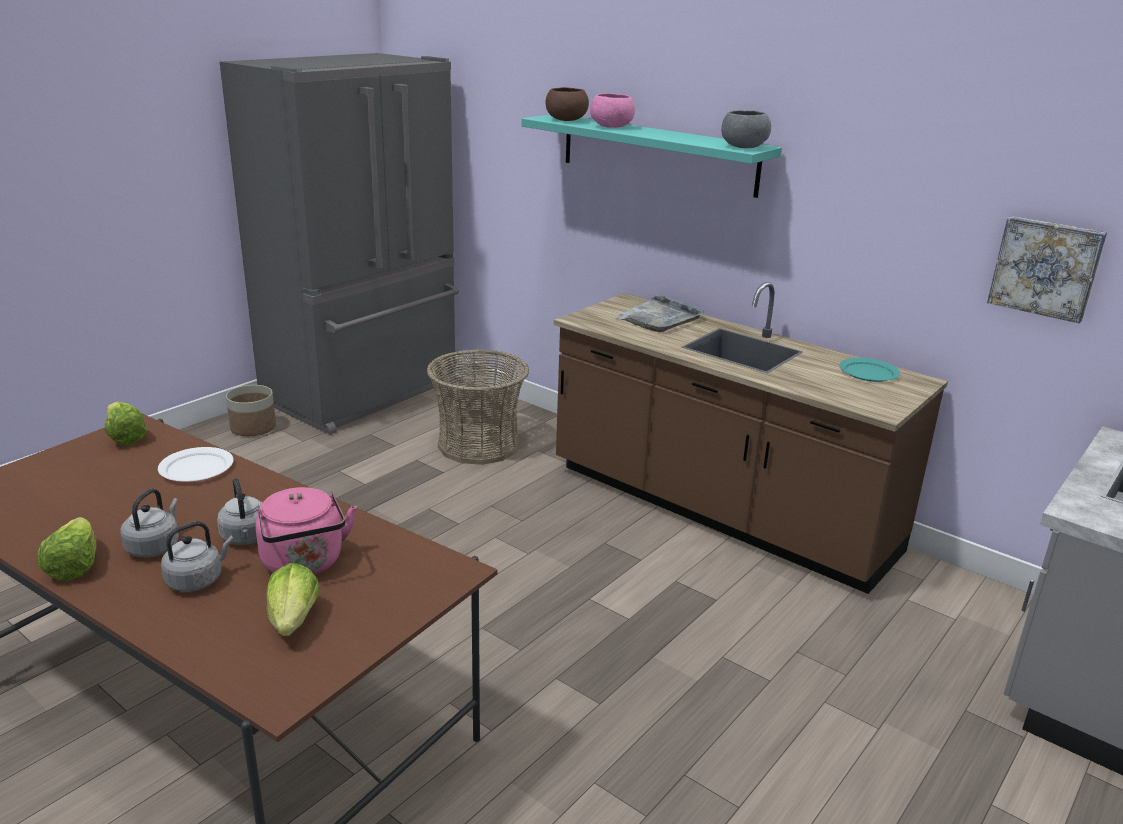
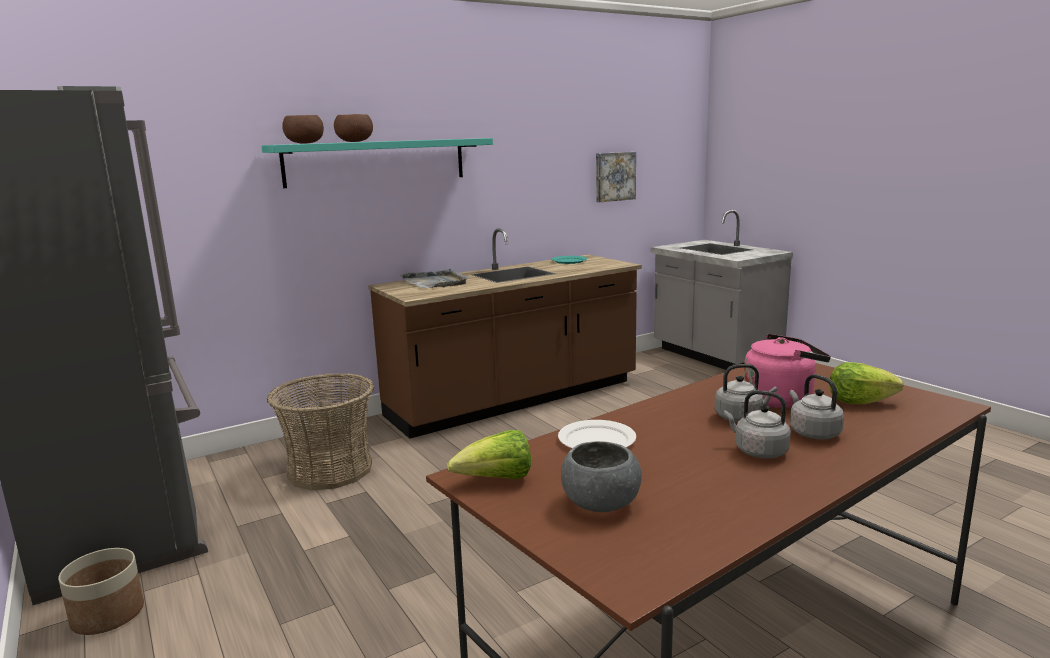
camera: 70 degrees left, 10 degrees down
(74, 566) = (800, 485): lettuce -> none
(611, 127) = (355, 141): pink bowl -> brown bowl
(743, 147) = (468, 138): grey bowl -> grey bowl (600, 503)

